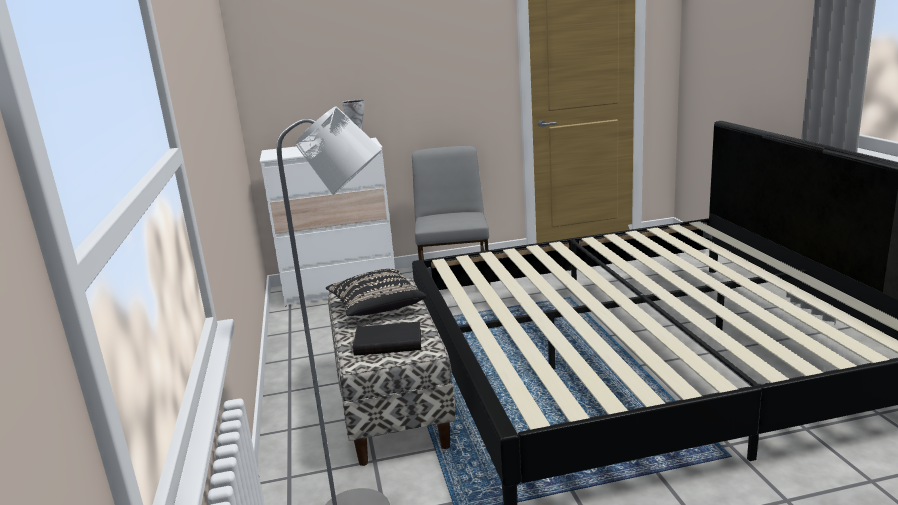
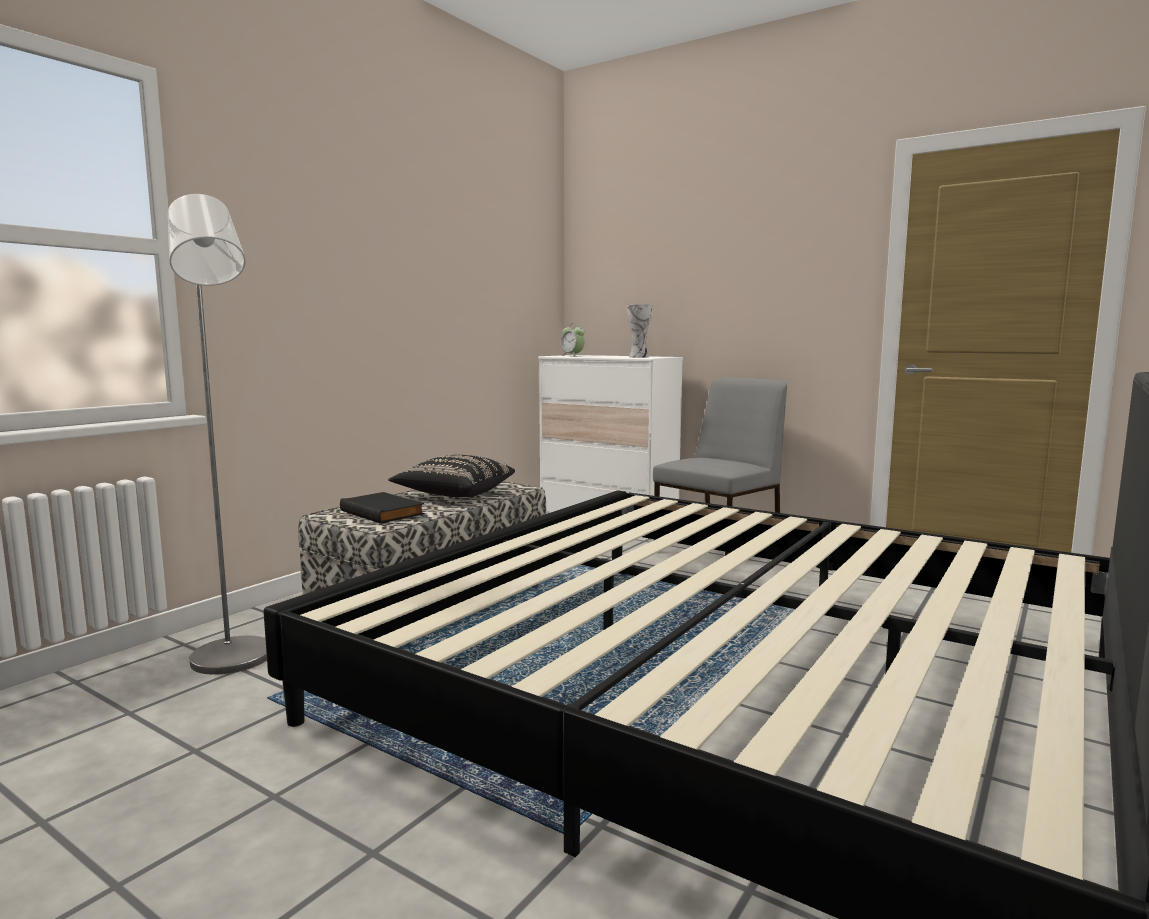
camera: 45 degrees right, 10 degrees down
(289, 154) = (572, 356): none -> alarm clock

